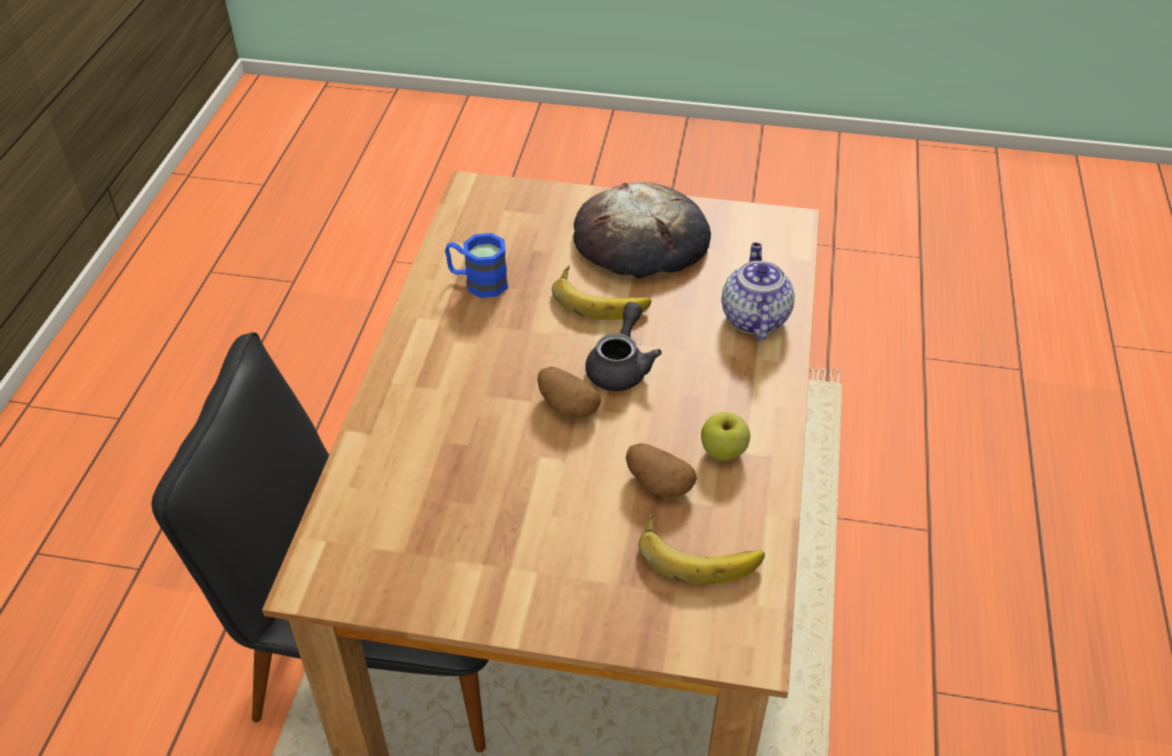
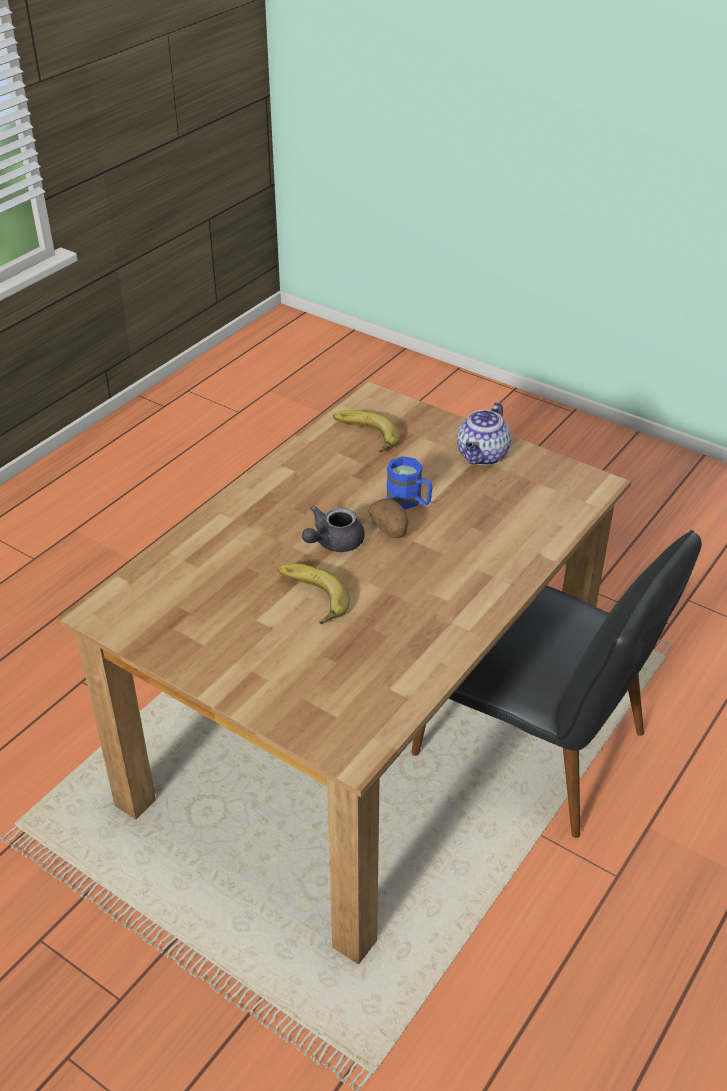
camera: 155 degrees left, 5 degrees down
(478, 282) = (403, 645): blue mug -> blue mug (410, 501)
(641, 240) = (234, 639): bread -> none
(657, 483) = (362, 471): potato -> none
(723, 451) = (308, 475): apple -> none
(753, 317) = (207, 546): teapot -> teapot (482, 456)

